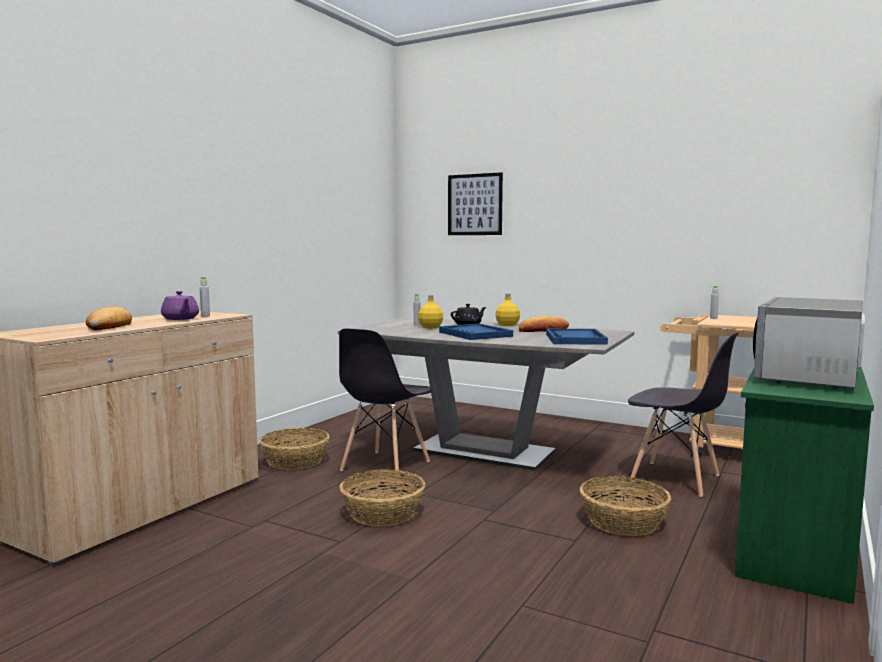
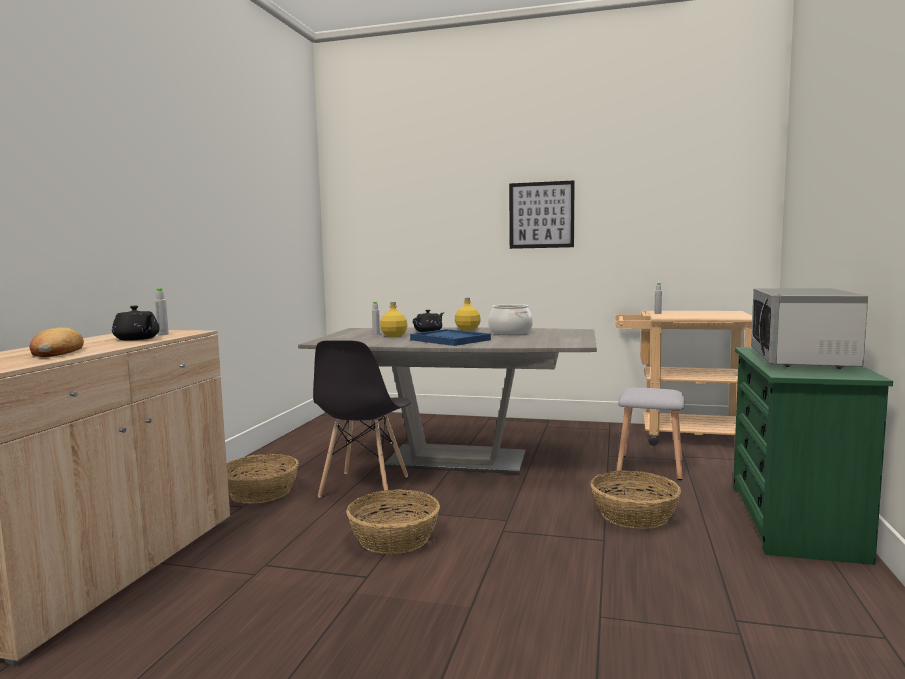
camera: 15 degrees left, 0 degrees up
(180, 319) = (137, 339): purple teapot -> black teapot
(475, 204) = (409, 209): picture -> picture (541, 215)
(543, 330) = (510, 333): bread -> cooking pot
(575, 339) = (554, 339): blue tray -> none
(676, 479) = (650, 467): grey chair -> grey stool

